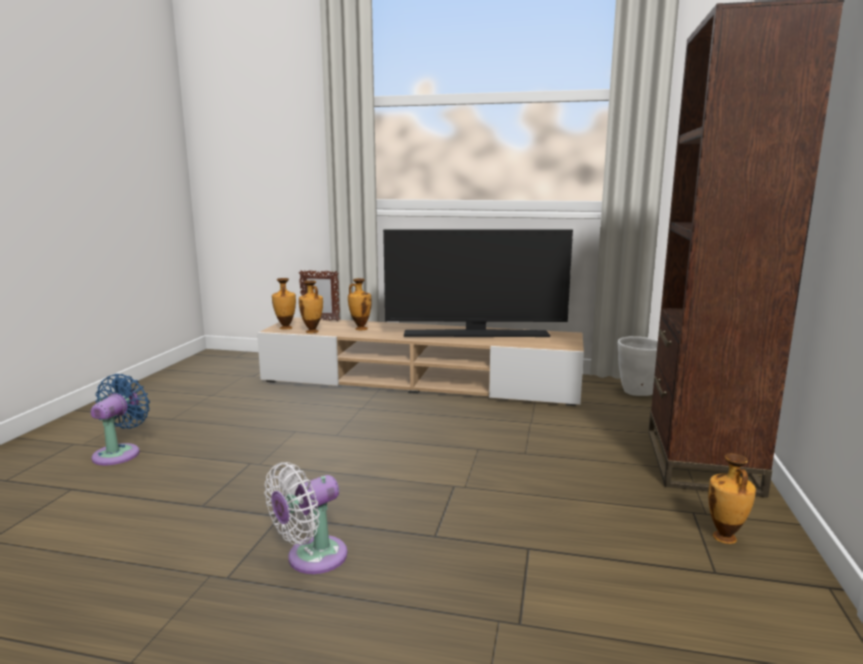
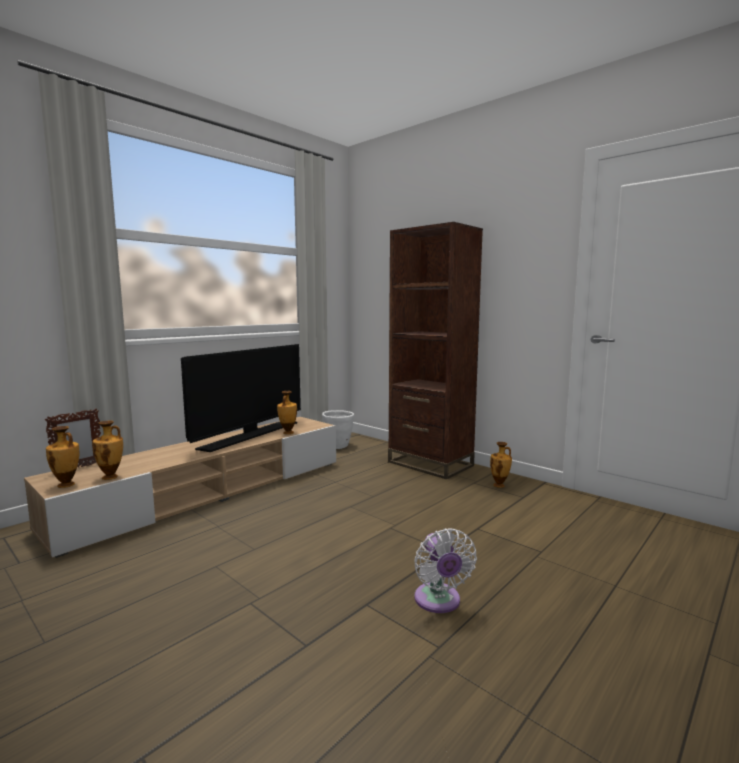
camera: 60 degrees left, 5 degrees down
(120, 453) = (86, 700): blue fan -> none
(360, 328) = (149, 460): vase -> vase (287, 433)

